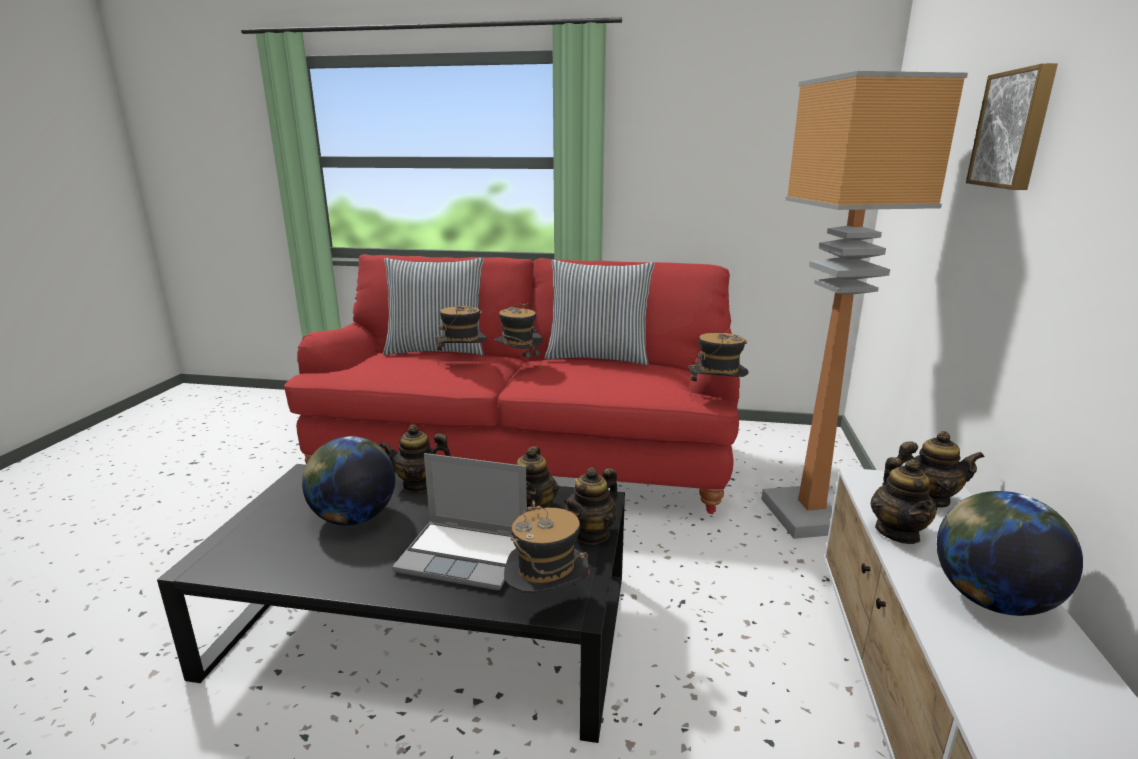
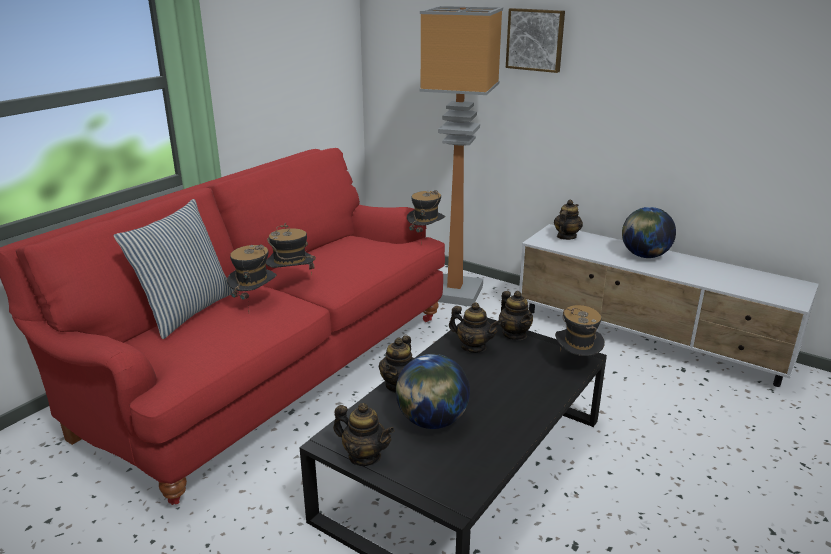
camera: 65 degrees left, 5 degrees up
(466, 555) = (513, 381): laptop -> none
(598, 357) = (309, 251): pillow -> none
(897, 532) = (590, 253): teapot -> teapot (364, 456)

